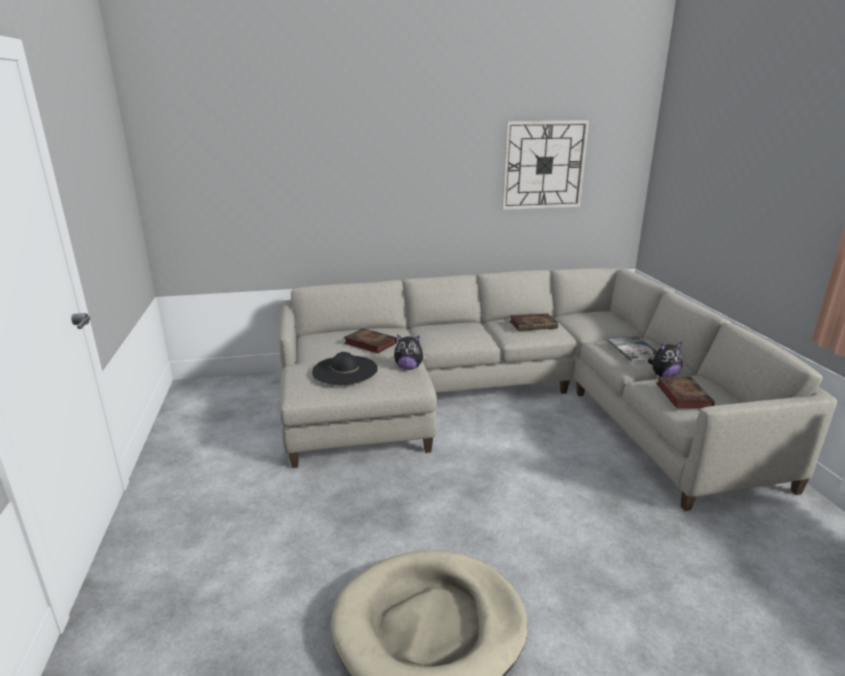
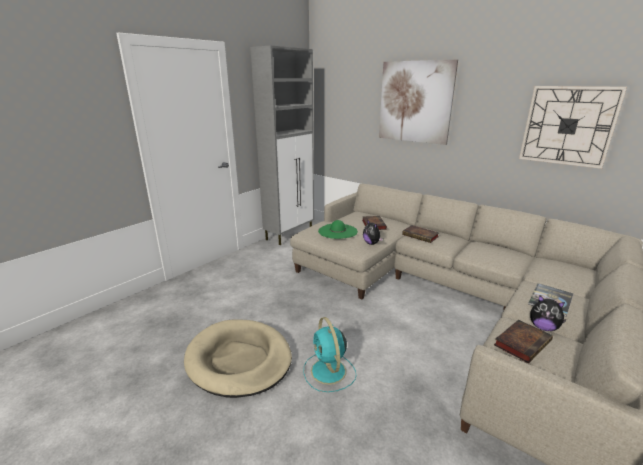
camera: 50 degrees right, 0 degrees up
(181, 420) = (290, 234): none -> grey cabinet
(345, 370) = (338, 231): black hat -> green hat
(354, 149) = (415, 102): none -> picture
(534, 325) = (499, 253): book -> book (421, 236)
(535, 551) = (329, 372): none -> turquoise fan

